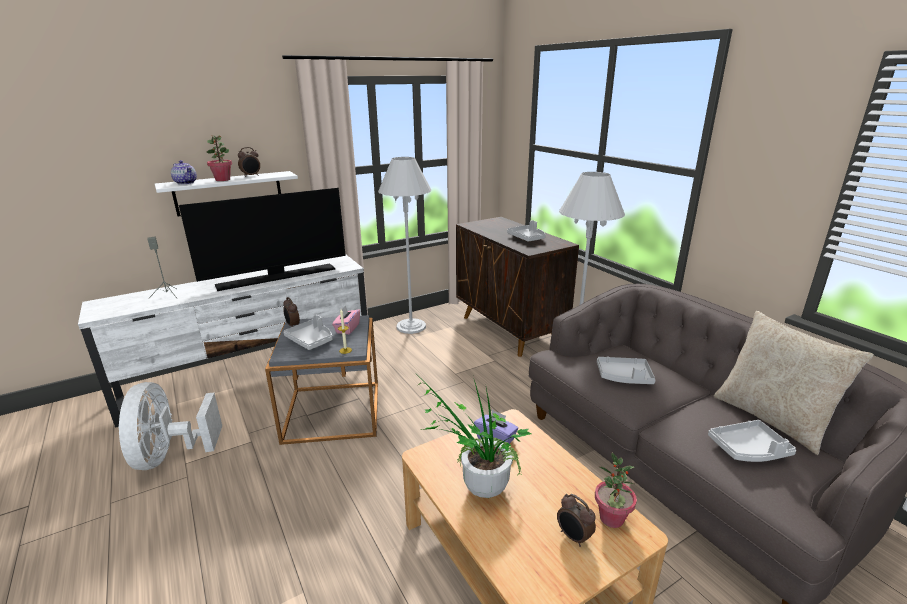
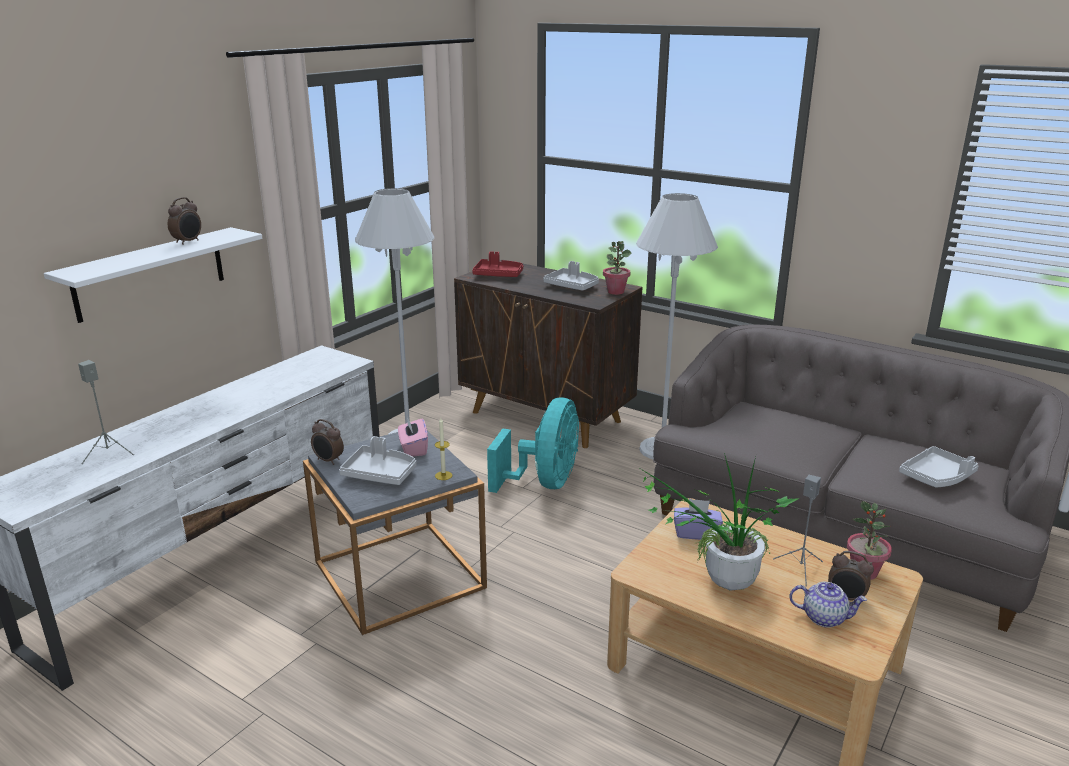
camera: 25 degrees left, 0 degrees up
(170, 455) = (206, 696): white fan -> none
(186, 183) = (102, 265): teapot -> teapot (824, 617)
(223, 180) = (155, 254): potted plant -> potted plant (615, 292)
(277, 277) = (258, 395): television -> none
(472, 374) = (544, 483): none -> turquoise fan
(486, 225) = (498, 275): none -> red tray
(556, 495) = (800, 568): none -> grey speaker
(624, 377) = (777, 435): grey tray -> none
(772, 418) = (932, 444): beige pillow -> none

